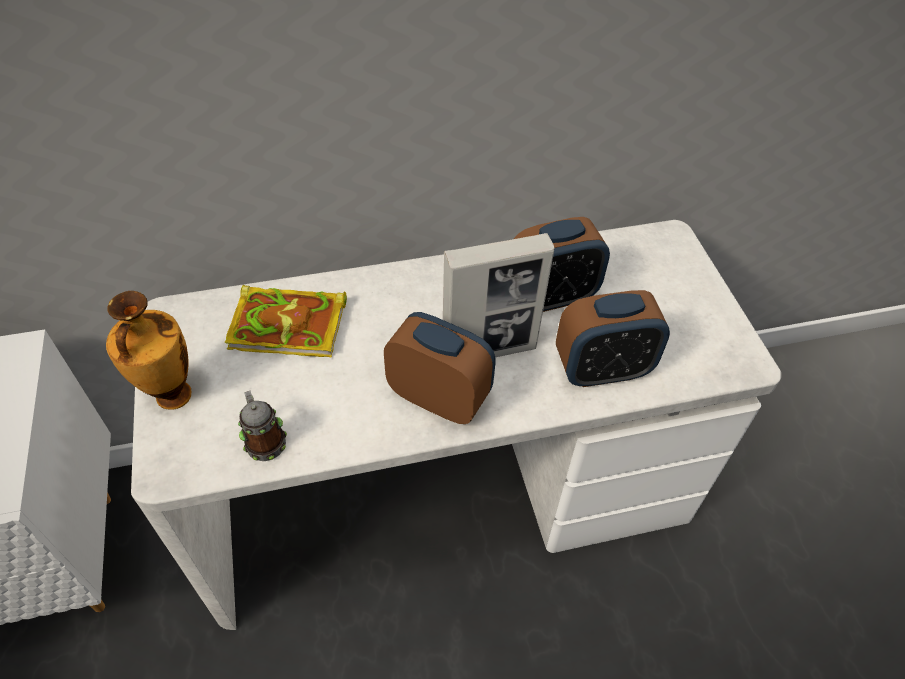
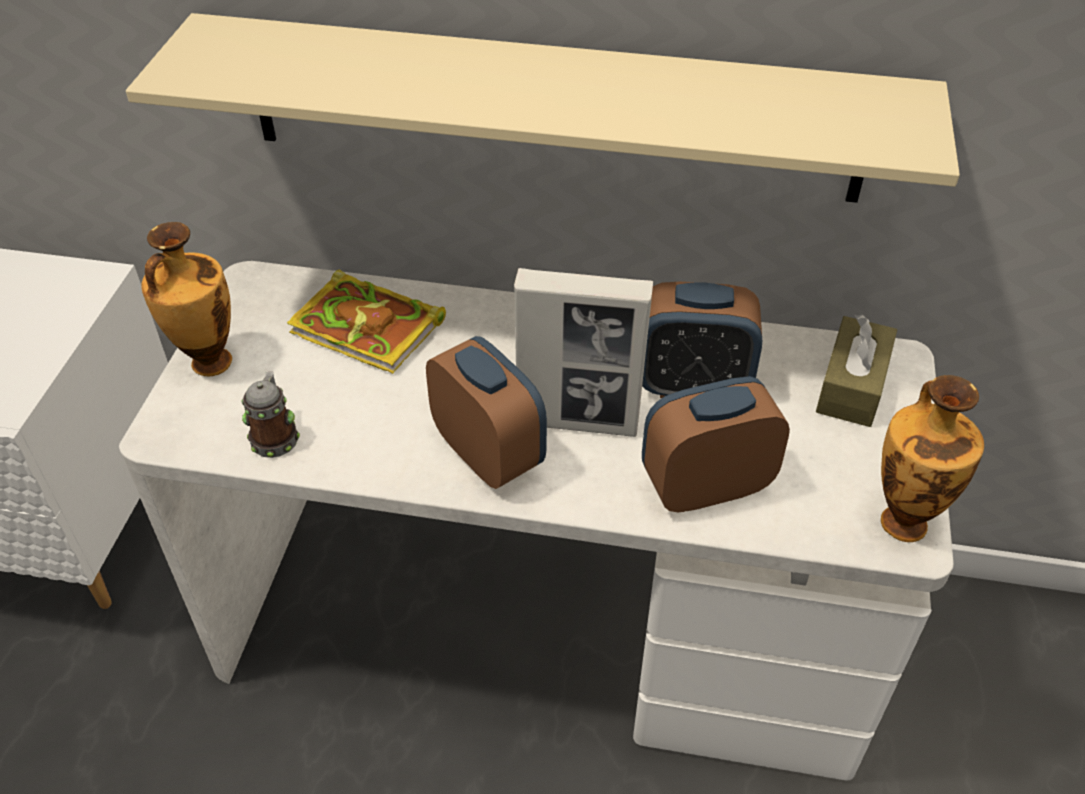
camera: 25 degrees right, 5 degrees down
(405, 114) = (551, 109): none -> beige shelf
(602, 370) = (705, 486): alarm clock -> alarm clock turned 150 degrees clockwise
(654, 264) = (852, 386): none -> brown tissue box
(736, 350) = (903, 520): none -> vase

